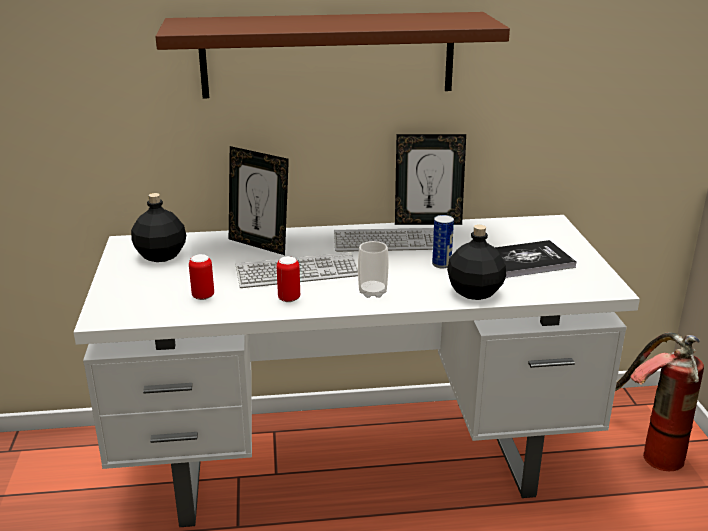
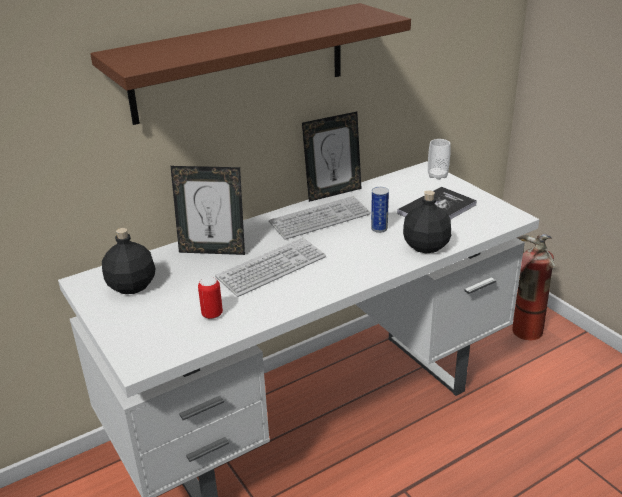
camera: 25 degrees left, 5 degrees up
(289, 298) = (288, 294): can -> none
(372, 292) = (350, 269): cup -> cup (437, 176)

